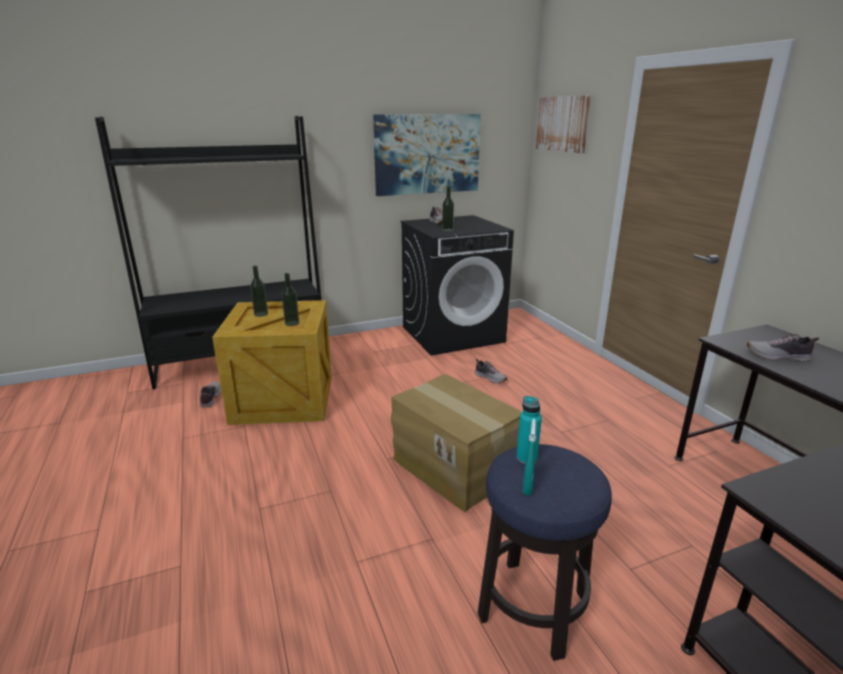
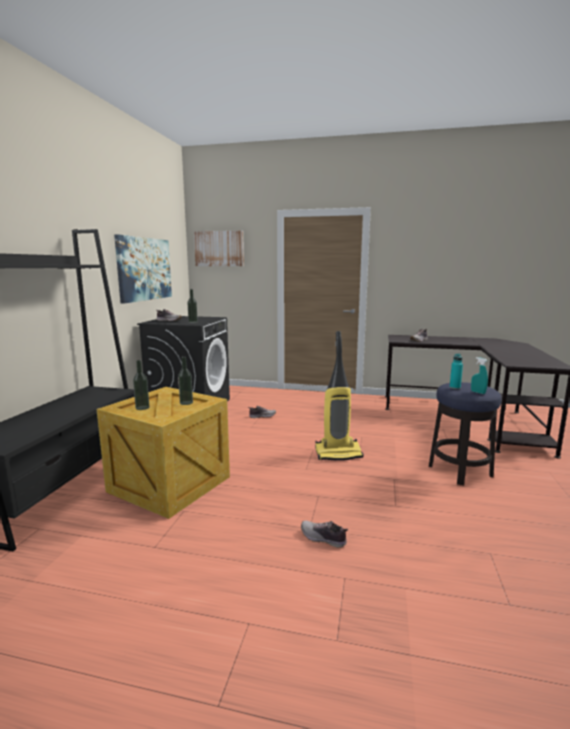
camera: 55 degrees left, 10 degrees down
(210, 398) = (104, 518): shoe -> shoe (323, 539)
(455, 467) = (338, 453): cardboard box -> vacuum cleaner

